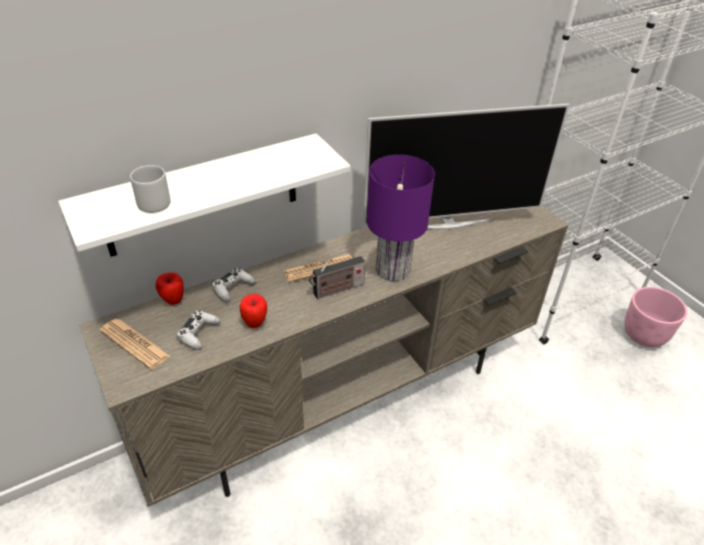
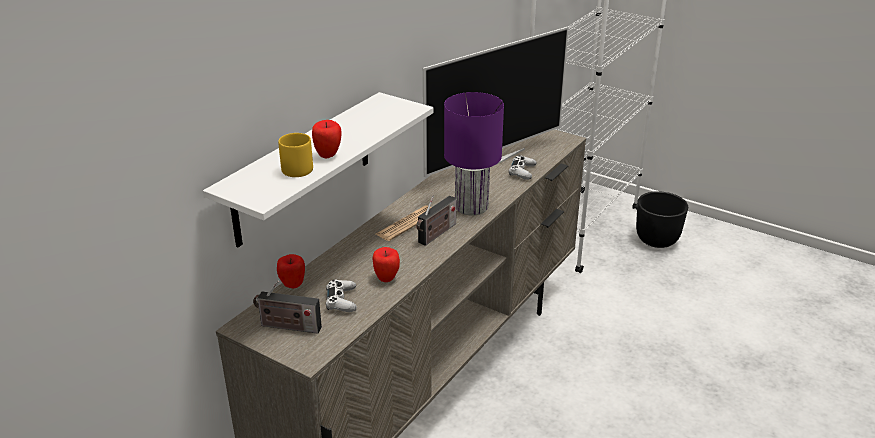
camera: 25 degrees left, 10 degrees down
(134, 344) = (288, 326): newspaper -> radio
(155, 201) = (296, 168): grey mug -> yellow mug
(197, 195) = (328, 155): none -> apple
(233, 288) = (341, 260): white game controller -> white game controller (522, 172)
(644, 335) = (657, 240): pink planter -> black planter

